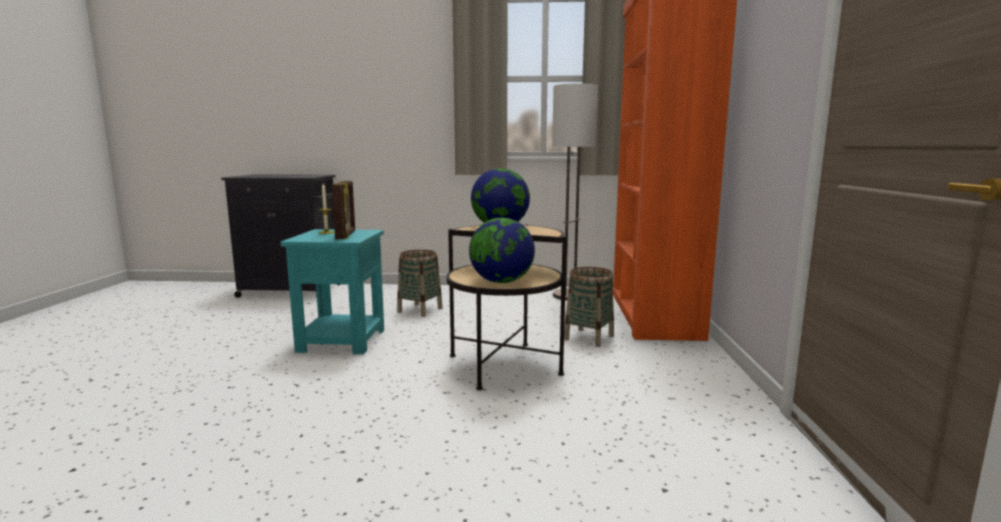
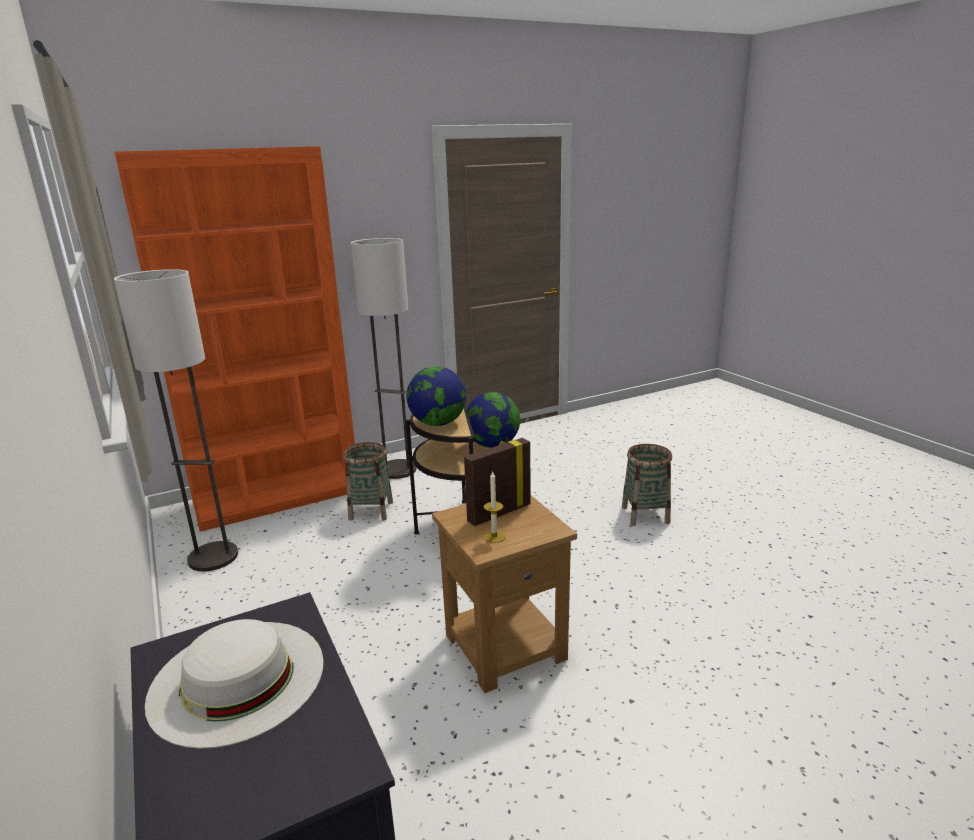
camera: 120 degrees left, 10 degrees up
(292, 175) = (237, 679): none -> white hat
(342, 341) = (506, 646): turquoise side table -> brown side table
(419, 310) = (345, 649): basket -> basket (645, 515)
(679, 361) = (397, 470): none -> floor lamp

